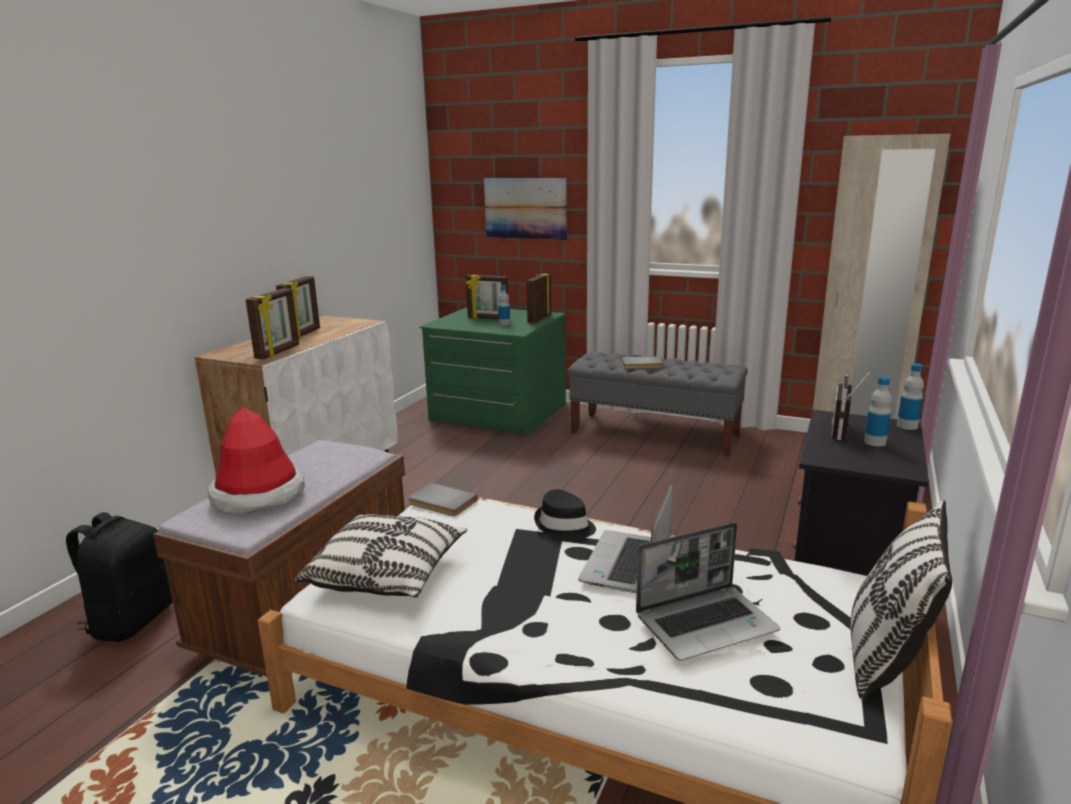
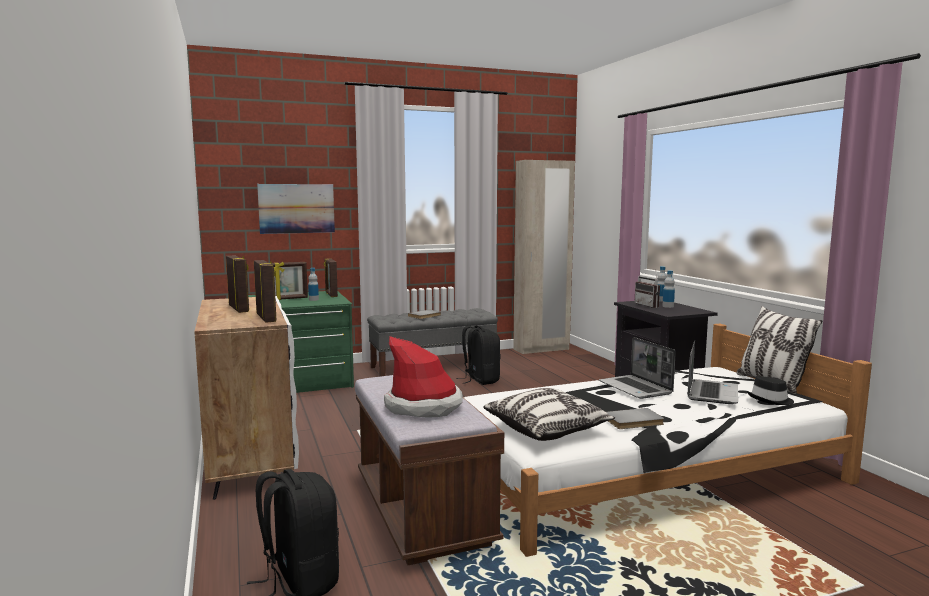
camera: 45 degrees left, 10 degrees down
(441, 503) = (483, 398): grey book -> grey book (634, 421)
(564, 526) = (571, 386): black hat -> black hat (771, 400)
(671, 469) = (480, 380): none -> black backpack

